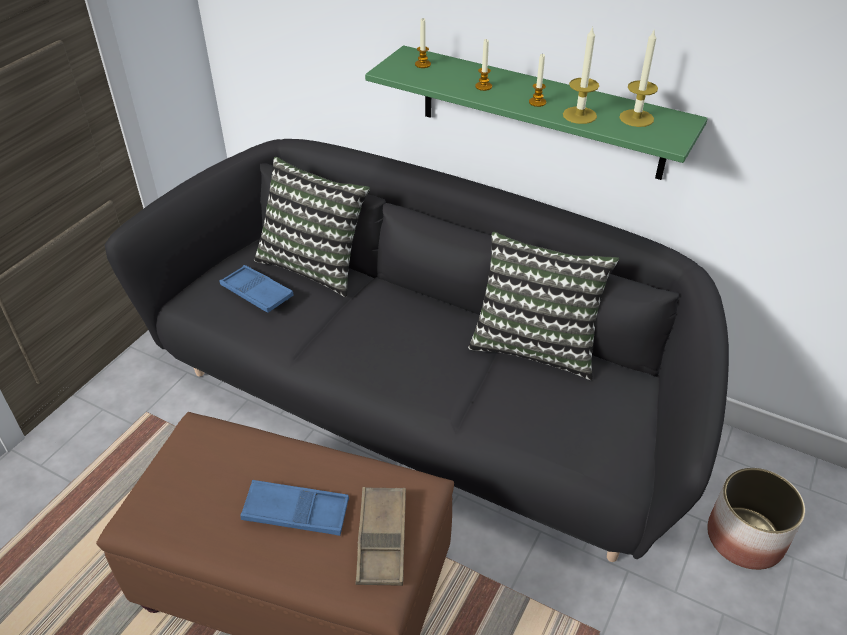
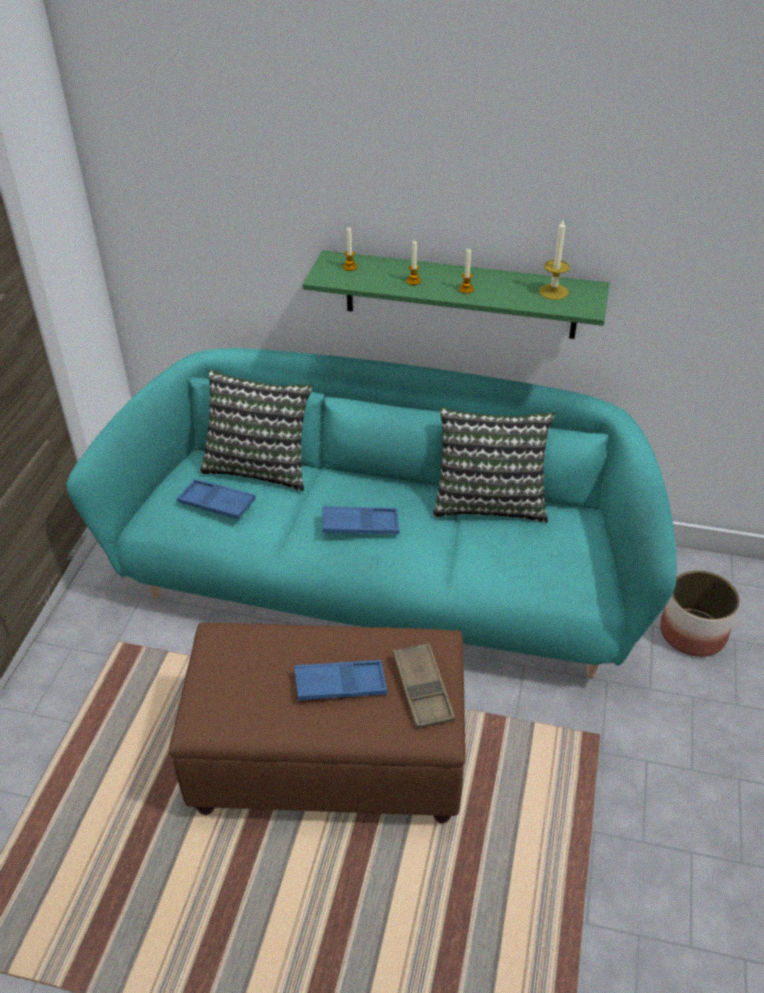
camera: 15 degrees left, 0 degrees up
(388, 343) = (360, 525): none -> blue tray
(422, 405) = (382, 580): black sofa -> turquoise sofa
(579, 115) = (506, 296): candle -> none

